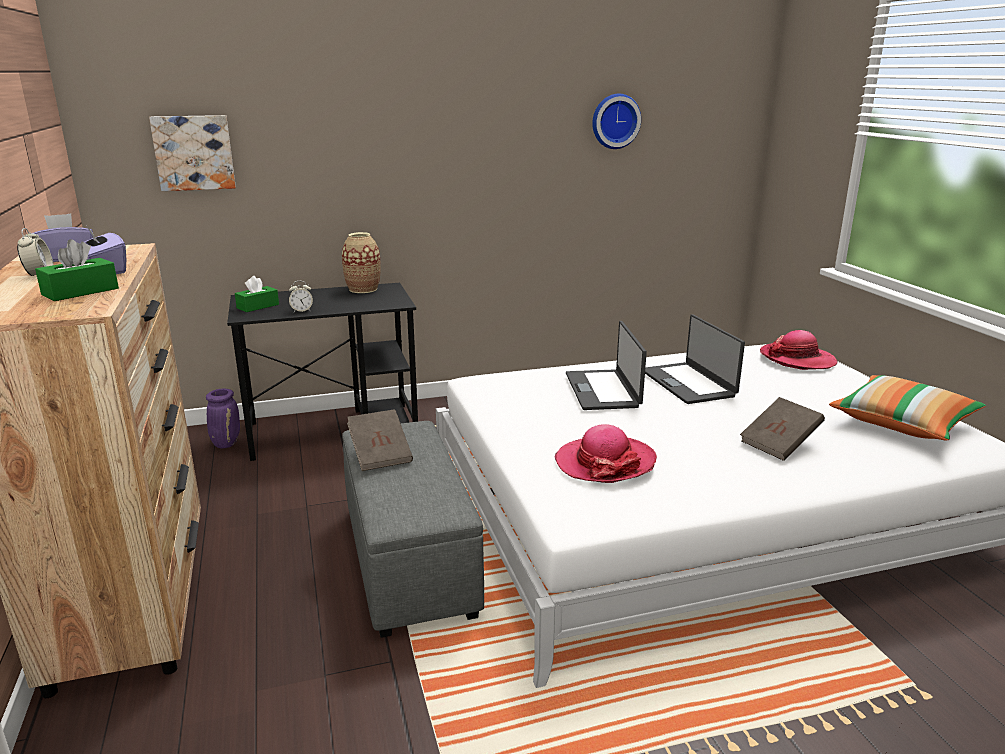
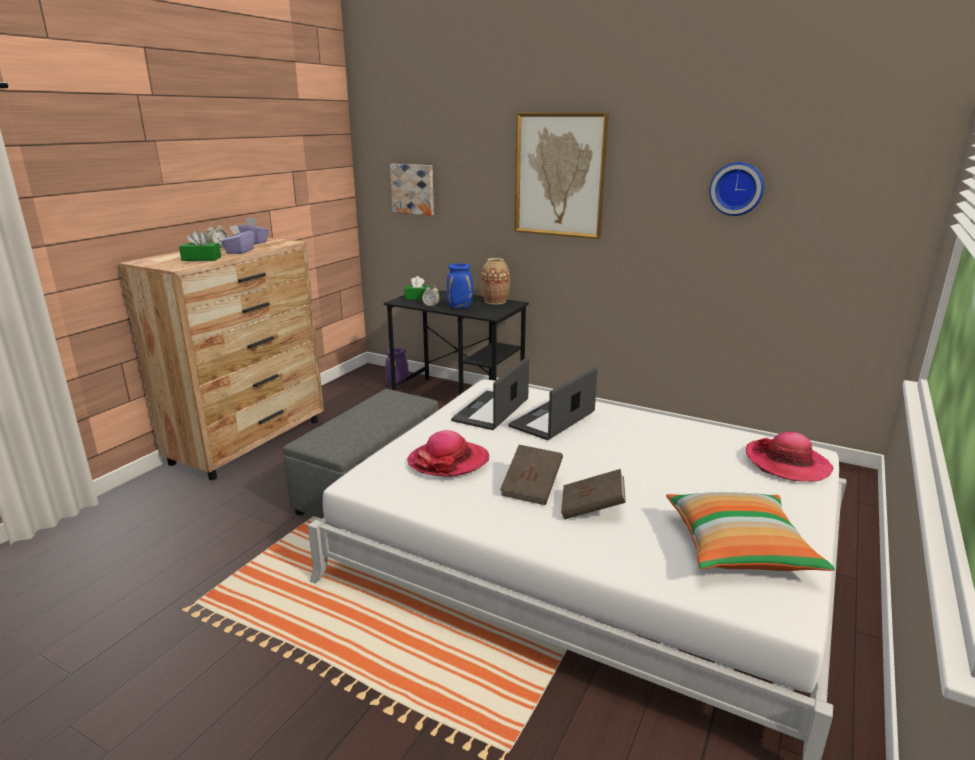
camera: 45 degrees right, 0 degrees up
(341, 304) = (460, 307): none -> blue vase
(380, 454) = (369, 407): brown book -> brown book (531, 488)
(423, 118) = (559, 175): none -> picture
(689, 383) = (628, 440): laptop -> laptop (492, 411)

